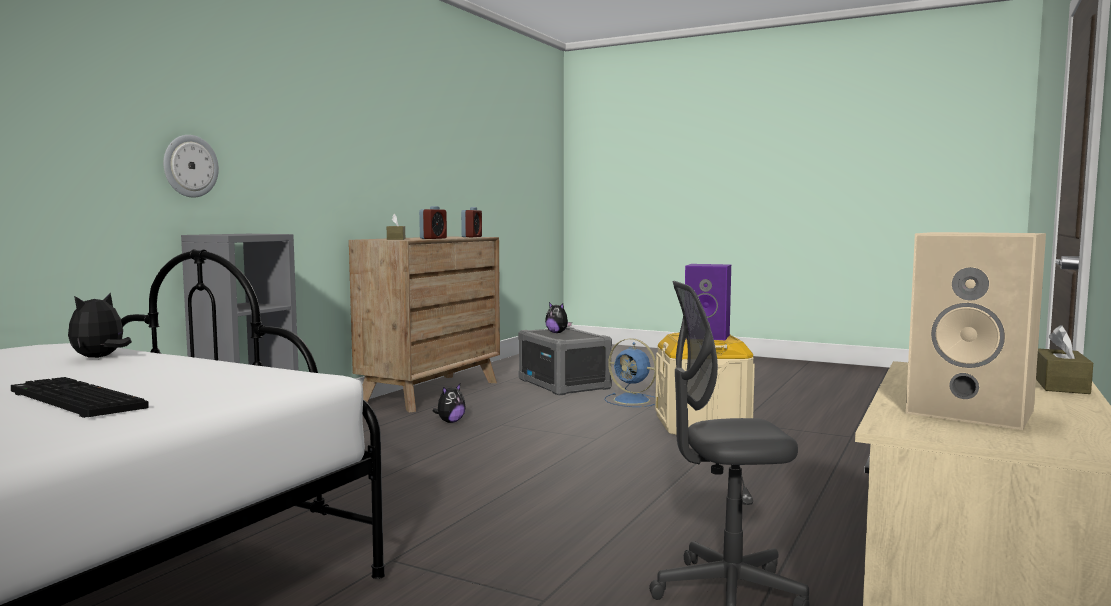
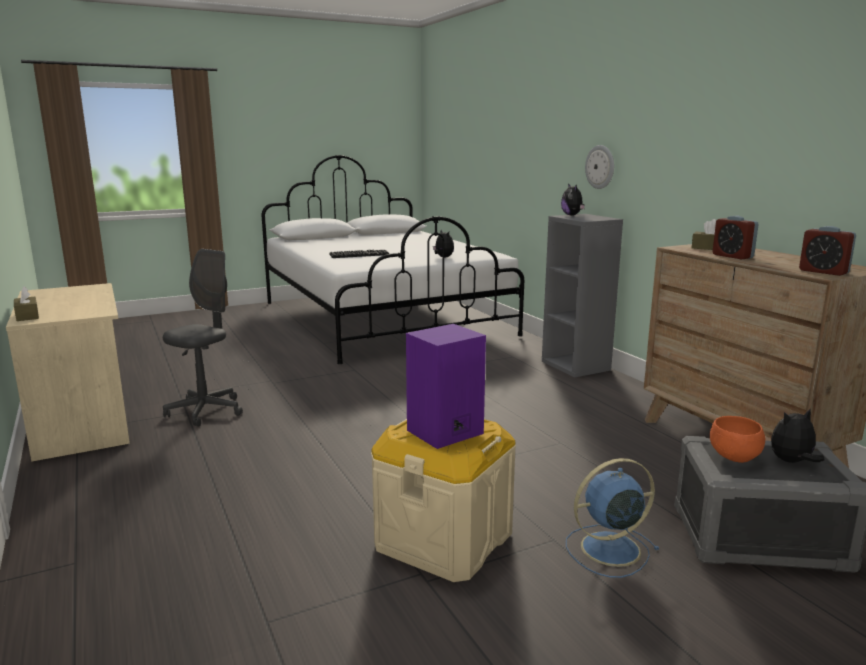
camera: 125 degrees right, 10 degrees up
(450, 422) = (591, 427): plush toy -> plush toy (572, 215)
(573, 336) = (735, 458): none -> orange bowl
(974, 412) = (72, 295): beige speaker -> none

